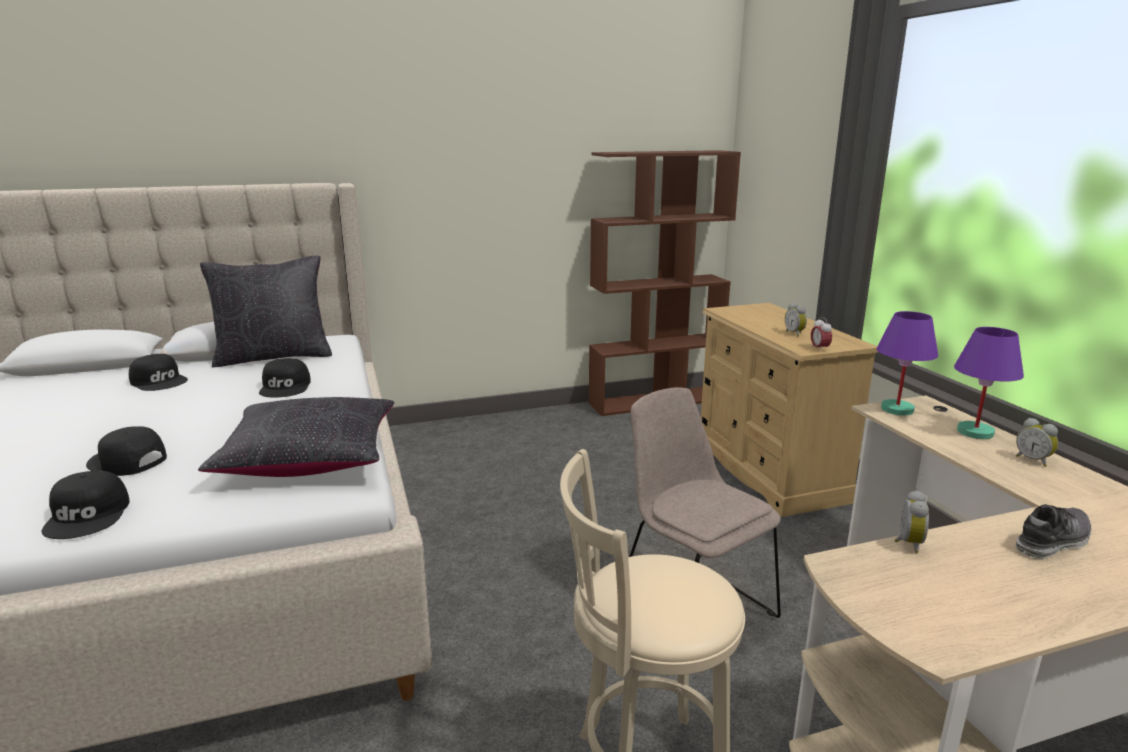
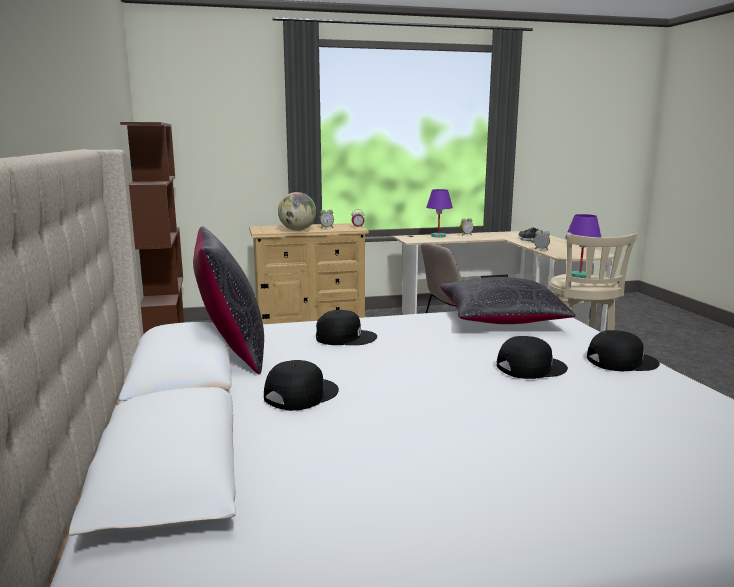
camera: 85 degrees left, 5 degrees down
(126, 461) = (530, 367): black cap -> black cap turned 135 degrees counterclockwise
(755, 322) = (297, 230): none -> globe
(897, 409) = (411, 239): purple table lamp -> purple table lamp (579, 276)

